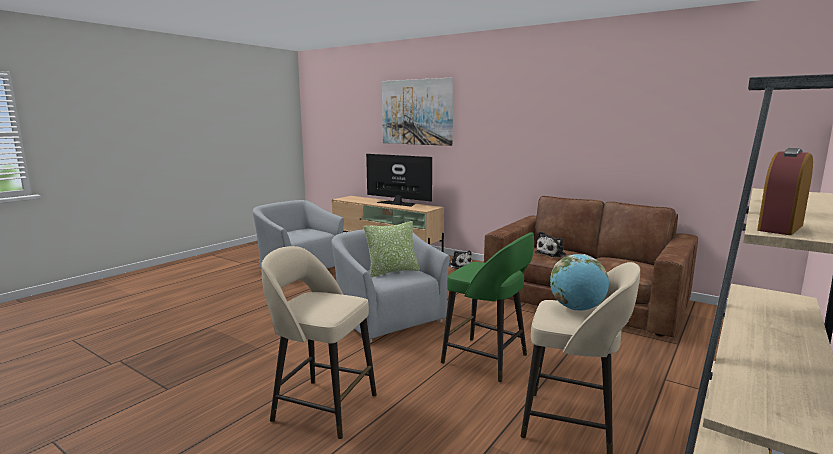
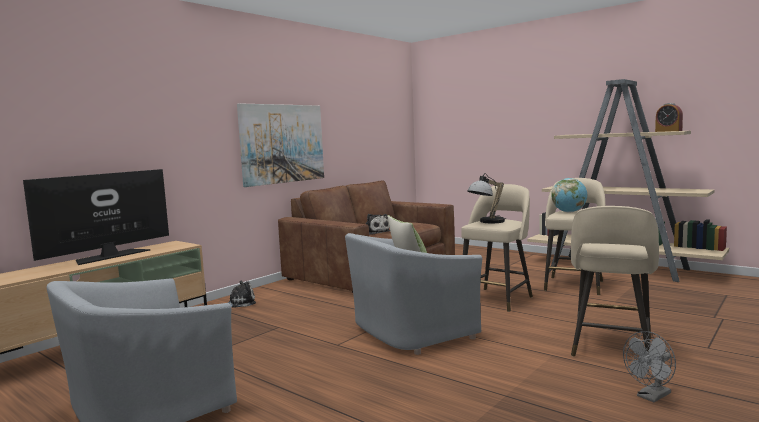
camera: 85 degrees left, 5 degrees down
(216, 405) = (651, 397): none -> grey fan
(416, 112) = (107, 103): picture -> picture (282, 143)
(481, 266) = (487, 222): none -> table lamp
(487, 360) = (497, 299): green stool -> beige stool

